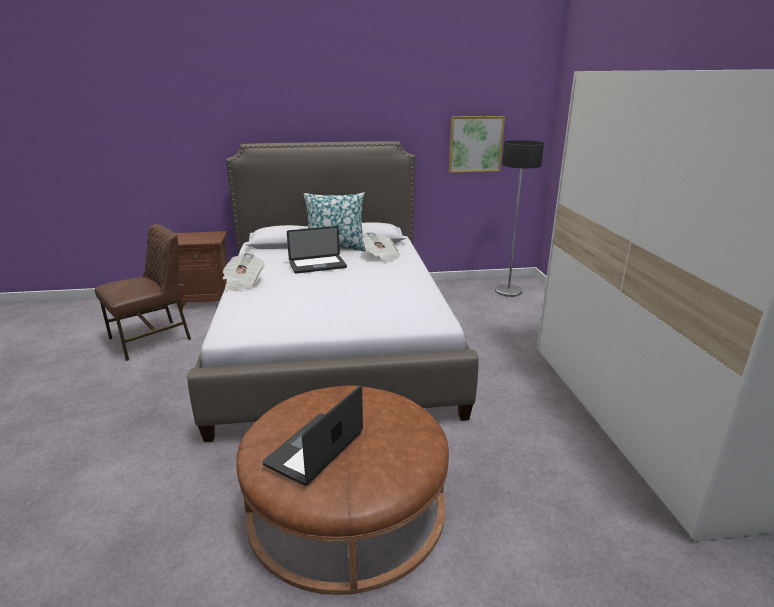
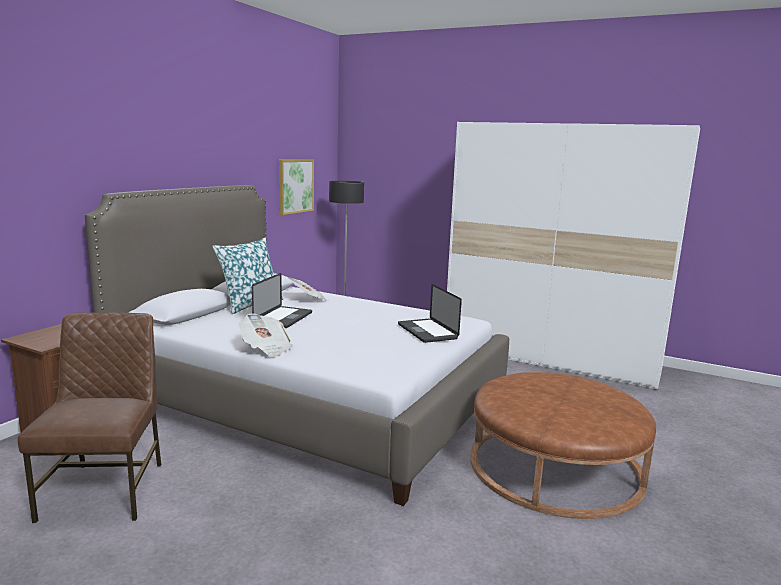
camera: 55 degrees left, 10 degrees down
(315, 449) = (575, 409): laptop -> laptop (427, 331)

